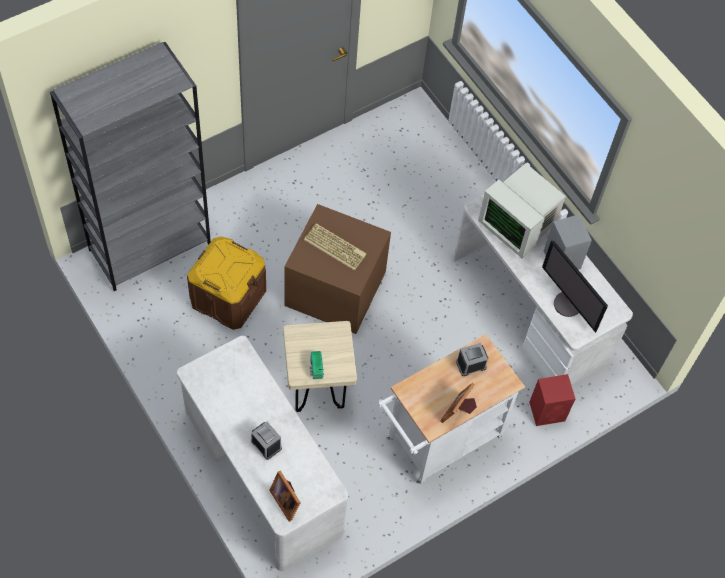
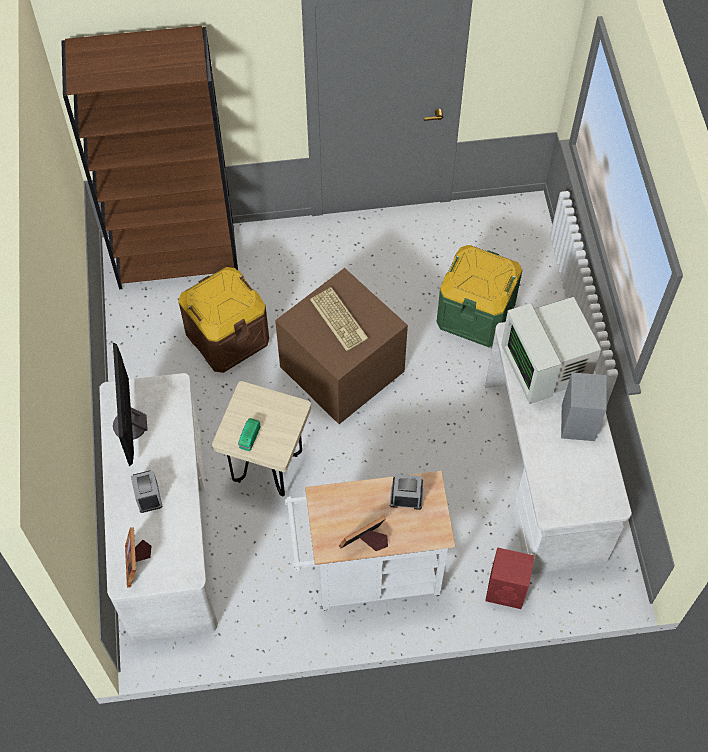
camera: 30 degrees right, 0 degrees up
(150, 246) = (178, 257): grey bookcase -> brown bookcase
(417, 205) = (476, 313): none -> green storage box
(568, 304) = (559, 475): monitor -> monitor (131, 425)

